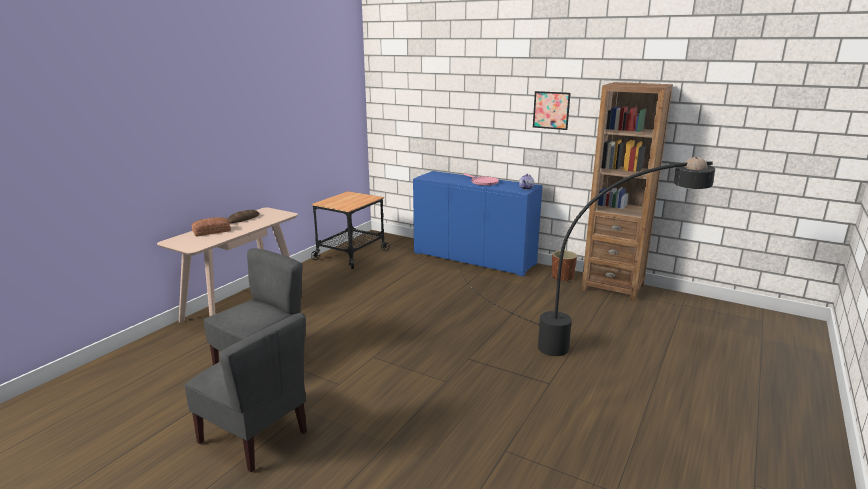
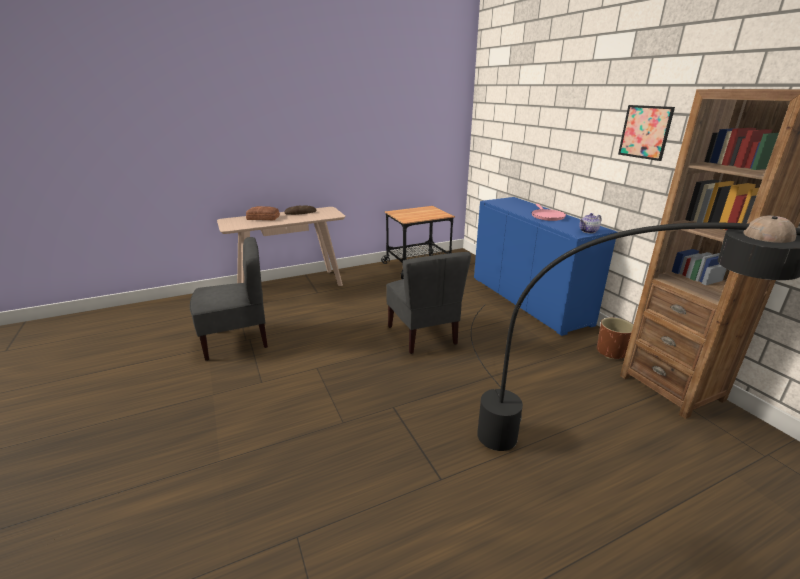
camera: 35 degrees right, 5 degrees up
(255, 436) = (154, 401): grey chair -> grey chair (423, 335)

